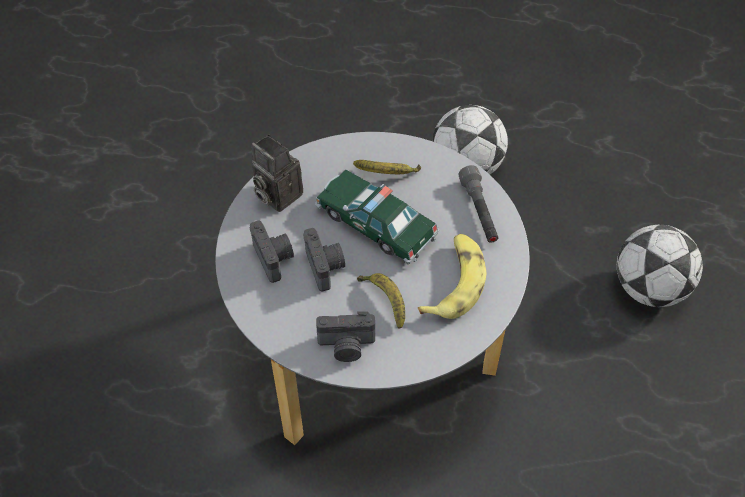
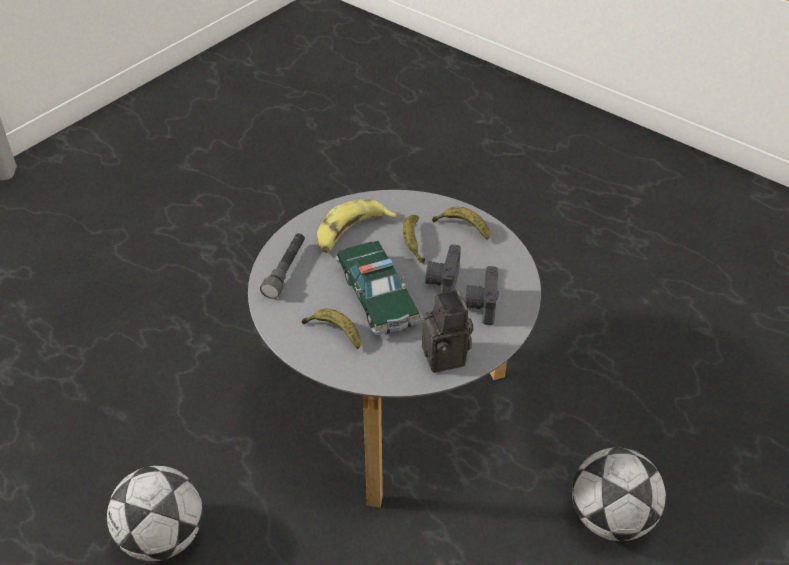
camera: 150 degrees left, 10 degrees down
(346, 346) = (462, 228): camera -> banana
(649, 288) = (131, 348): football -> football (611, 519)

